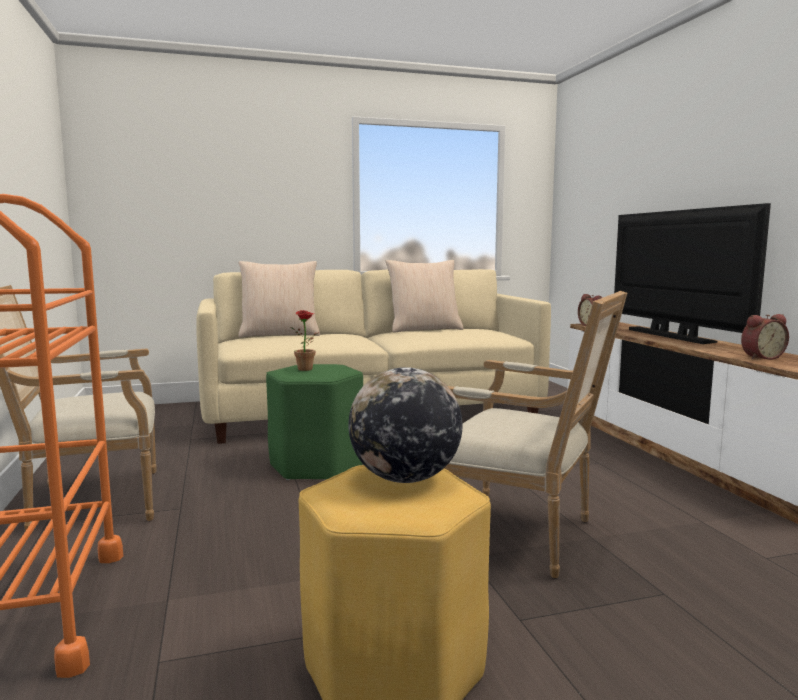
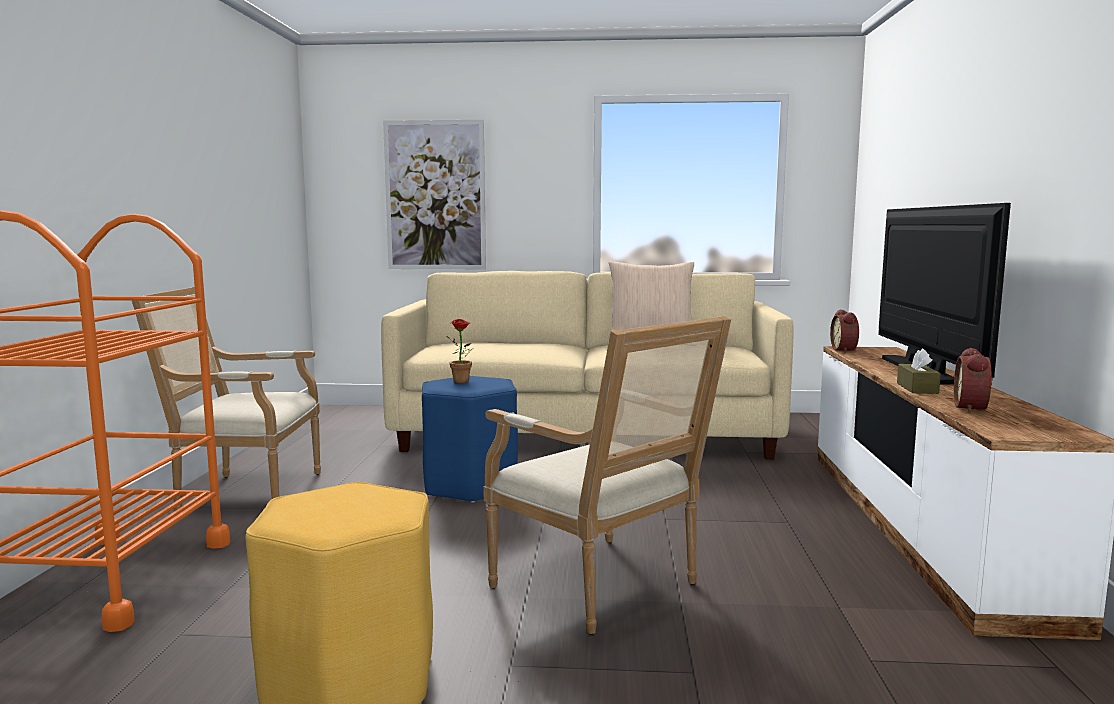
camera: 20 degrees right, 0 degrees up
(207, 201) = (435, 195): none -> picture
(280, 334) = (486, 341): beige pillow -> none
(317, 465) = (471, 485): green stool -> blue stool
(405, 479) = (369, 498): globe -> none
(696, 347) = (917, 388): none -> brown tissue box
(760, 357) = (973, 408): alarm clock -> alarm clock turned 105 degrees clockwise

